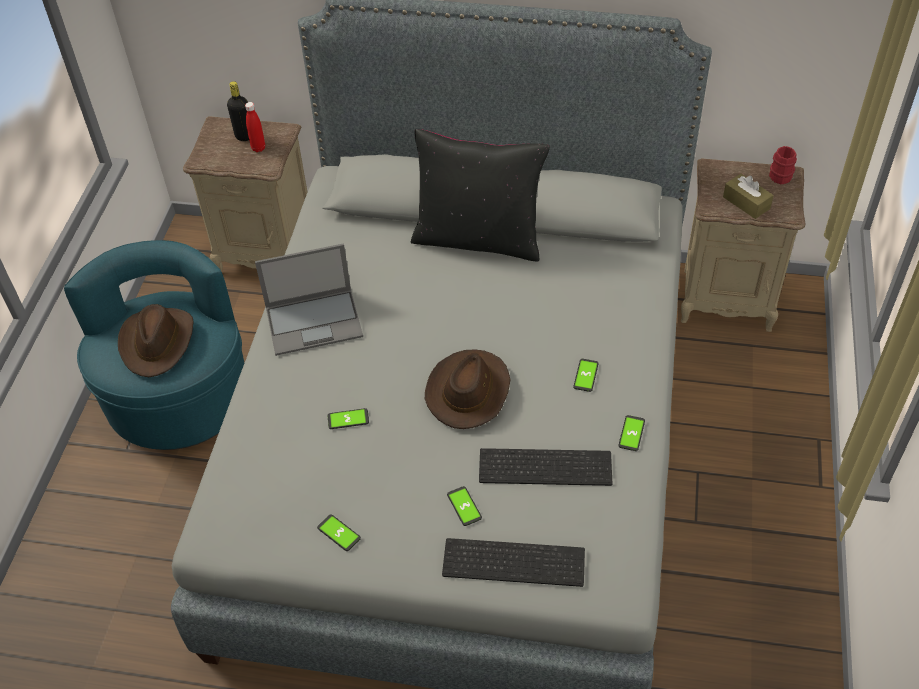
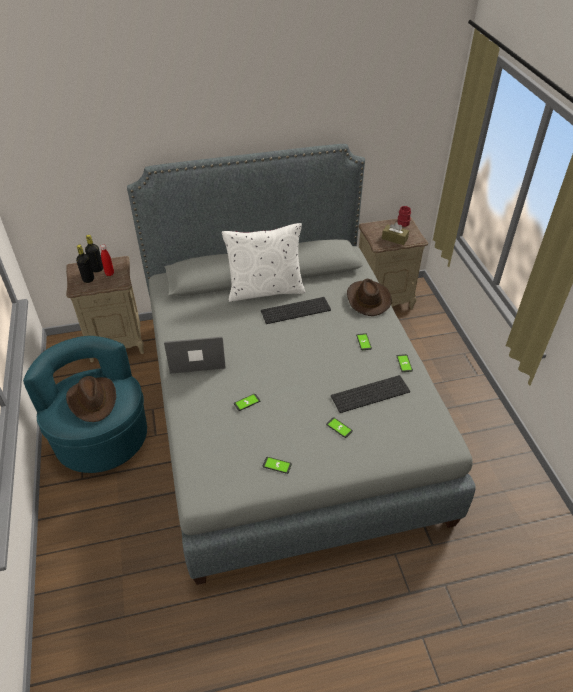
camera: 25 degrees left, 5 degrees down
(224, 150) = (88, 279): none -> black bottle
(315, 321) = (196, 356): laptop -> laptop turned 150 degrees counterclockwise
(468, 391) = (306, 367): brown hat -> brown hat (367, 299)
(478, 238) = (265, 290): black pillow -> white pillow
(515, 560) = (383, 446): keyboard -> keyboard (296, 309)

